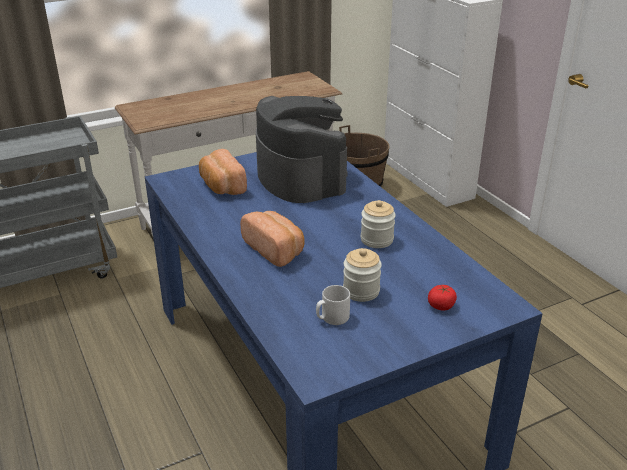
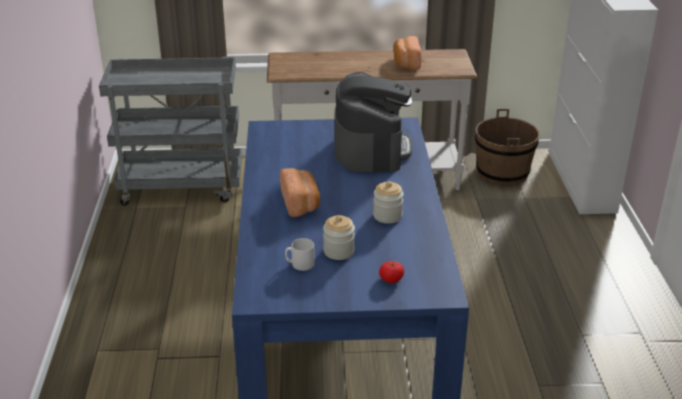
camera: 25 degrees right, 0 degrees up
(221, 186) = (301, 142): bread -> bread (406, 63)

